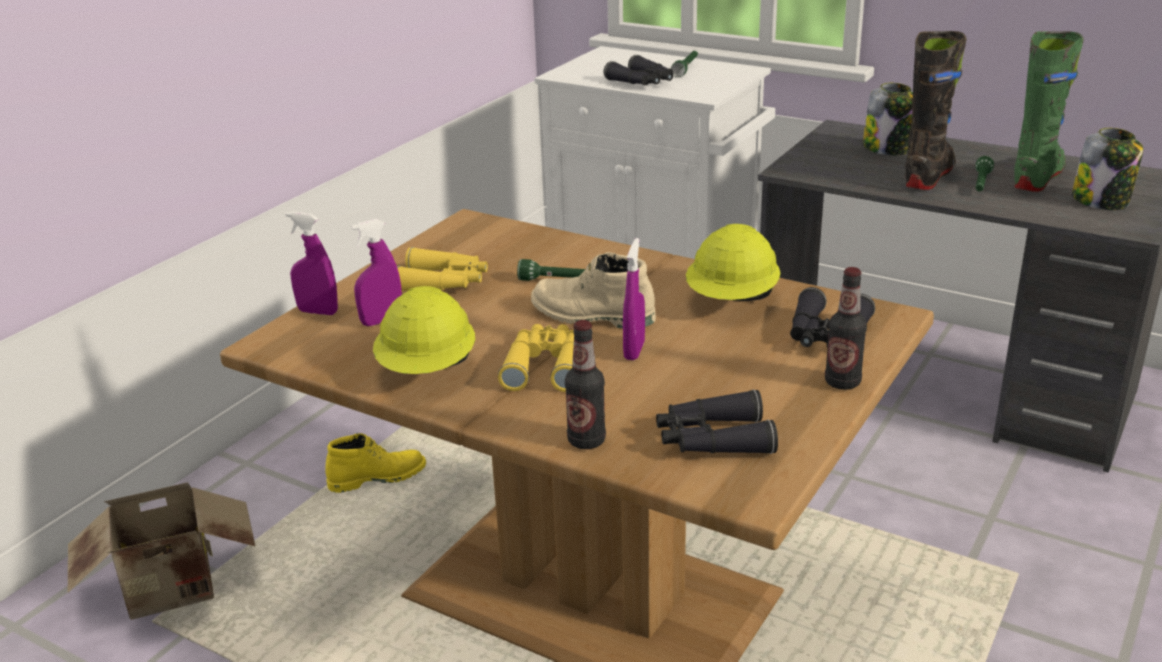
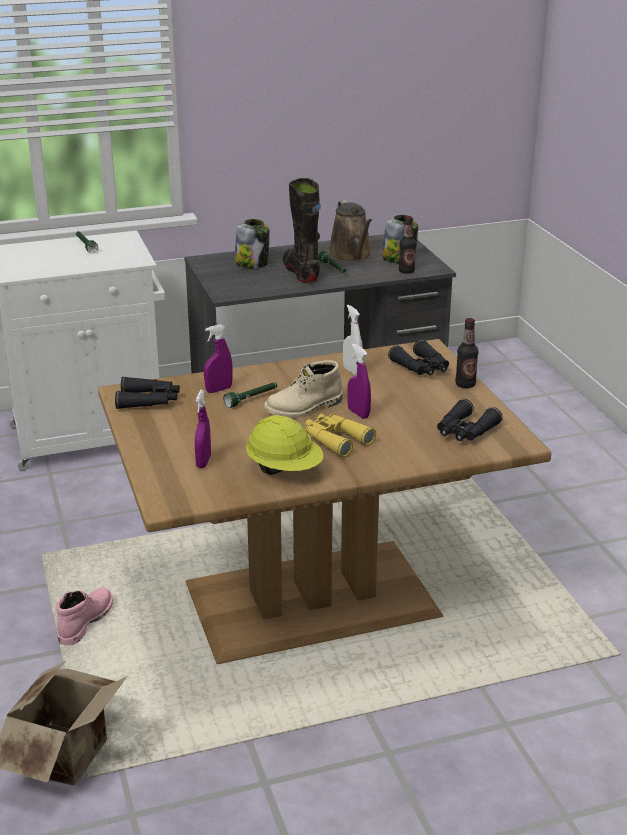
camera: 50 degrees left, 0 degrees up
(318, 312) = (155, 476): purple spray bottle -> purple spray bottle (219, 390)
(377, 477) = (85, 621): yellow boot -> pink boot
(443, 282) = (190, 428): yellow binoculars -> none
(586, 441) = (420, 459): bottle -> bottle (406, 271)
(642, 82) = (78, 264): black binoculars -> black binoculars (149, 401)
(732, 300) = (352, 371): yellow hard hat -> white spray bottle
(1038, 177) = (352, 256): green boot -> brown watering can

